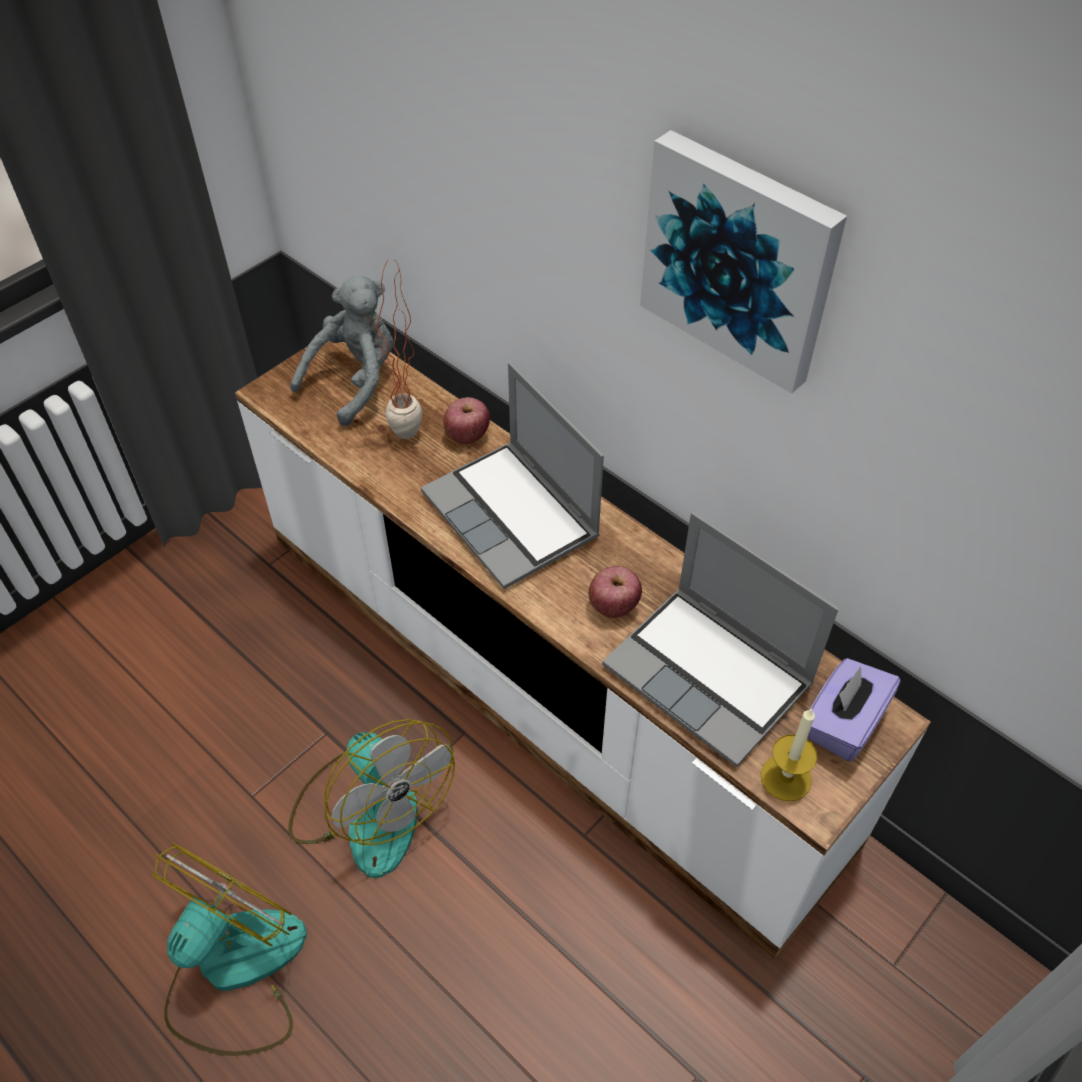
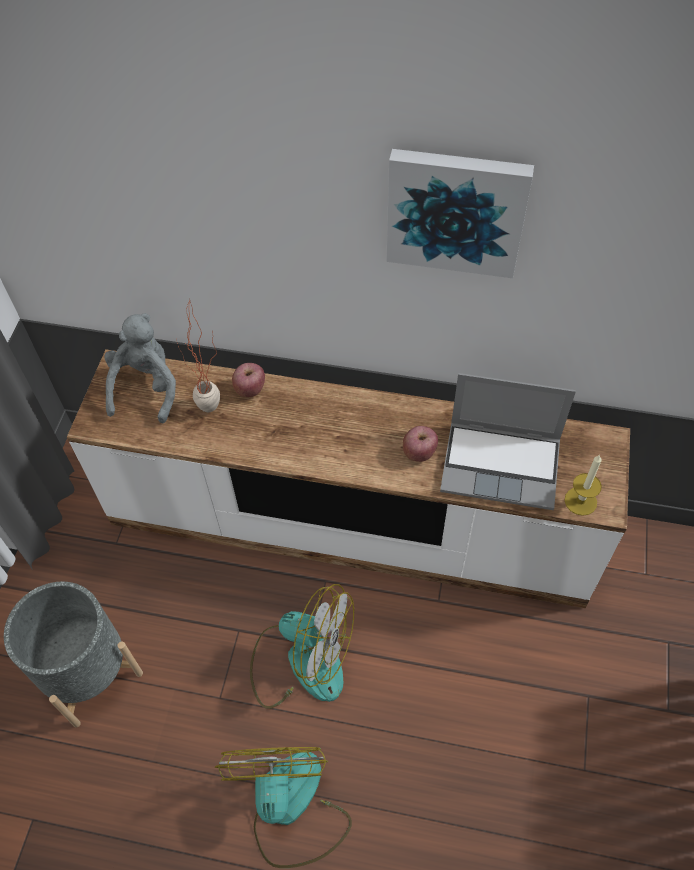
camera: 30 degrees left, 5 degrees up
(141, 684) = (88, 671): none -> grey planter
(513, 516) = (319, 428): laptop -> none
(843, 723) = (588, 454): purple tissue box -> none

